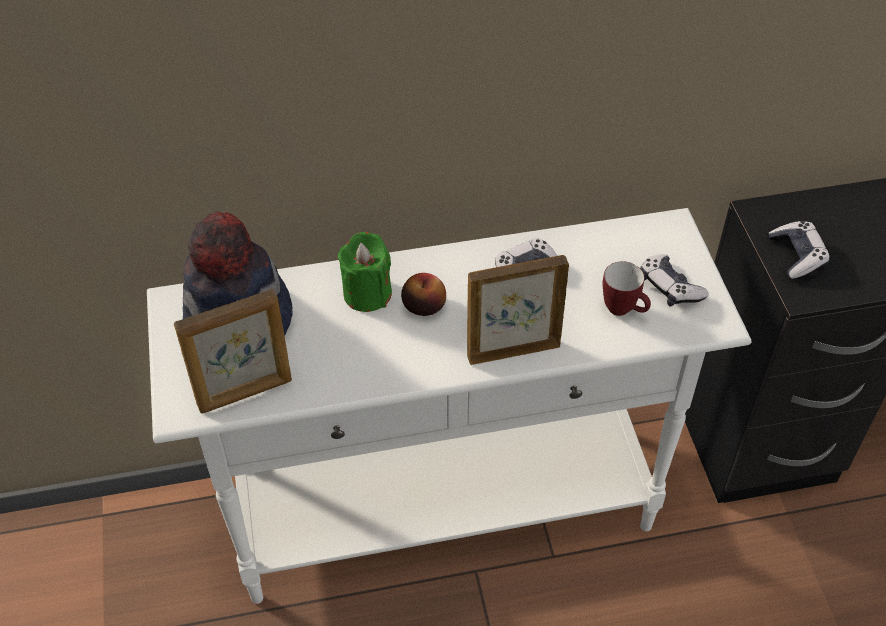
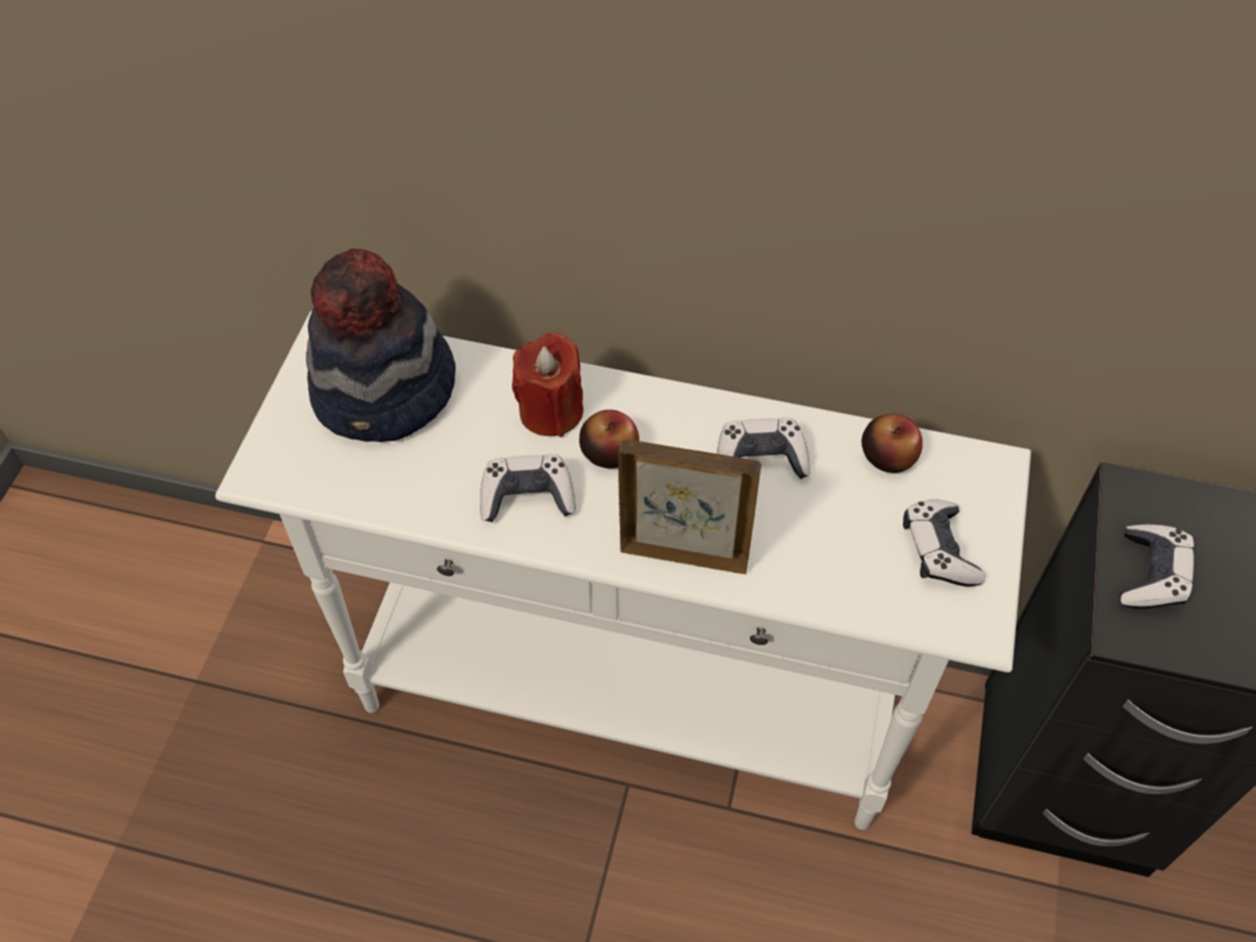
camera: 25 degrees right, 5 degrees up
(245, 393) = (342, 481): picture frame -> none
(367, 293) = (551, 411): green candle -> red candle
(385, 354) = (527, 497): none -> game controller
(605, 242) = (888, 456): none -> apple
(624, 310) = (858, 558): mug -> none

